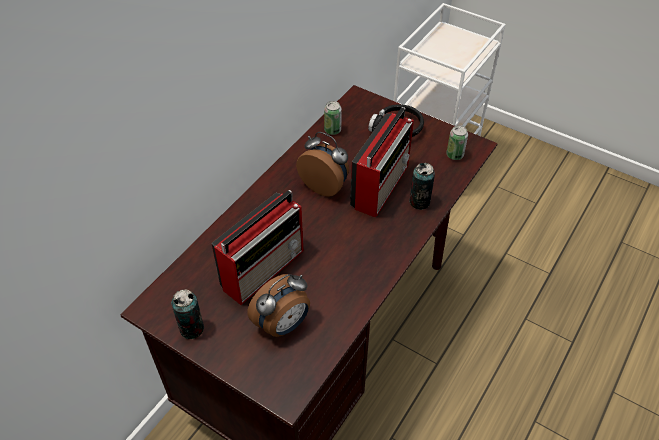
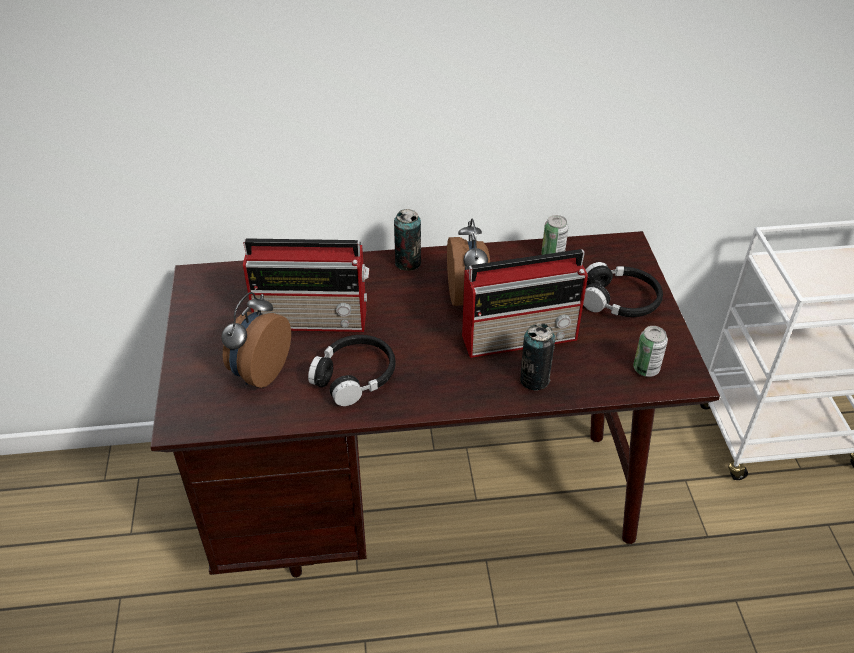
camera: 50 degrees right, 5 degrees down
(192, 329) = (198, 316): can -> can (408, 262)
(283, 325) = (259, 372): alarm clock -> alarm clock turned 105 degrees clockwise
(337, 279) = (354, 376): none -> black headphones

